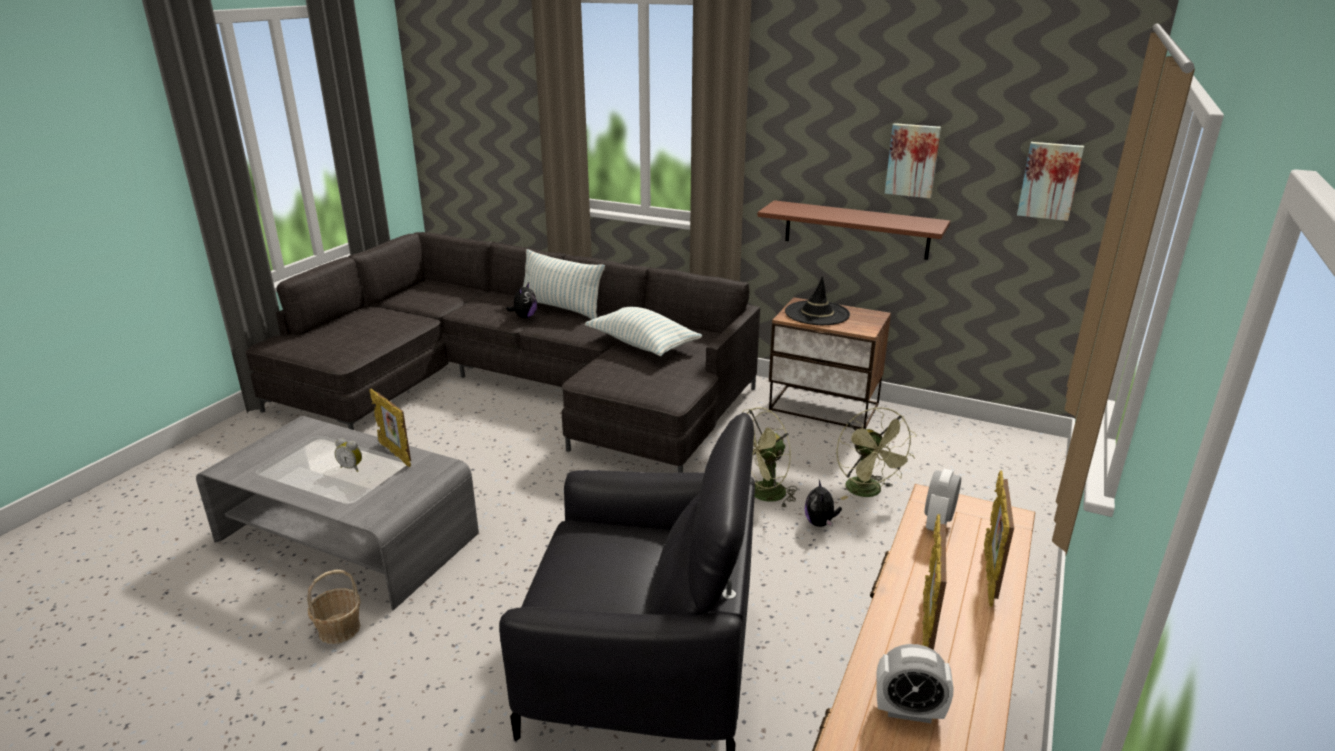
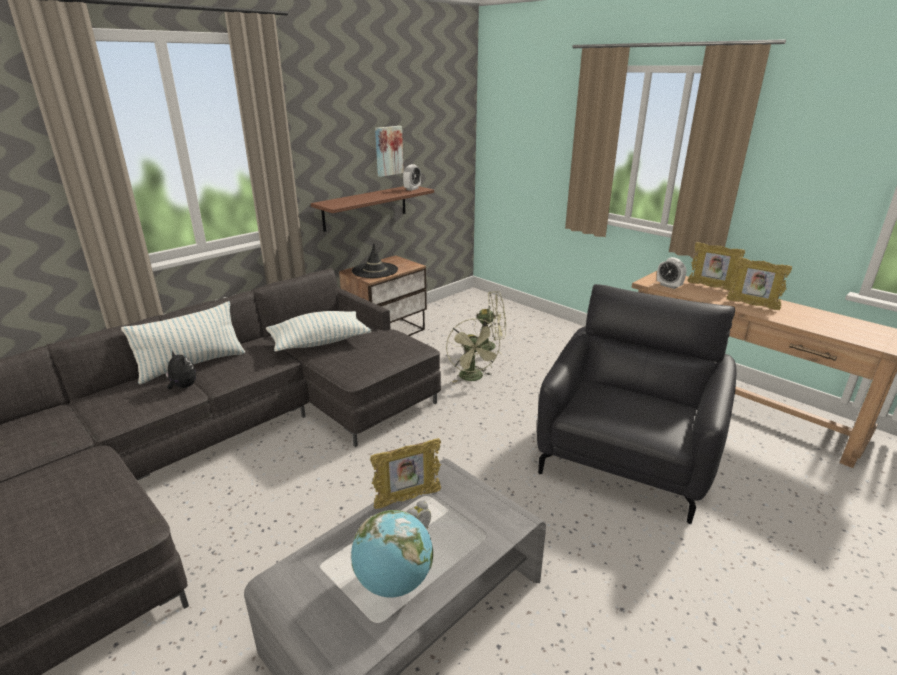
camera: 70 degrees left, 0 degrees up
(294, 469) = (394, 582): none -> globe
(339, 629) = (557, 624): basket -> none
(820, 523) = (512, 367): plush toy -> none
(908, 711) = (808, 319): alarm clock -> alarm clock (412, 189)
(1049, 180) = (448, 148): picture -> none

